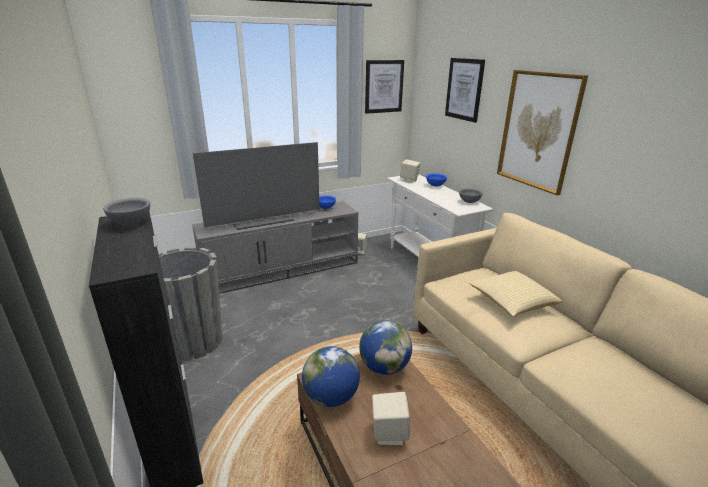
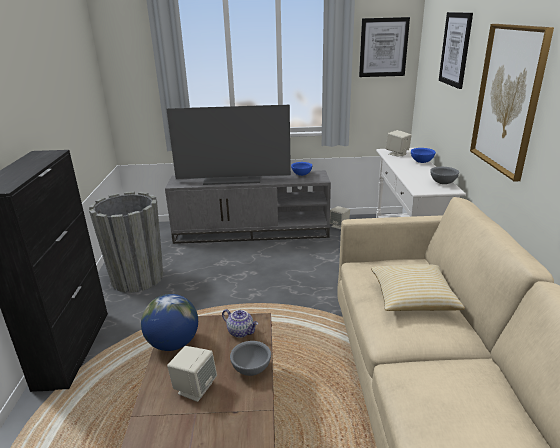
camera: 25 degrees right, 0 degrees up
(130, 223) = (43, 157): grey bowl -> grey bowl (250, 369)
(384, 367) = (241, 332): globe -> teapot

